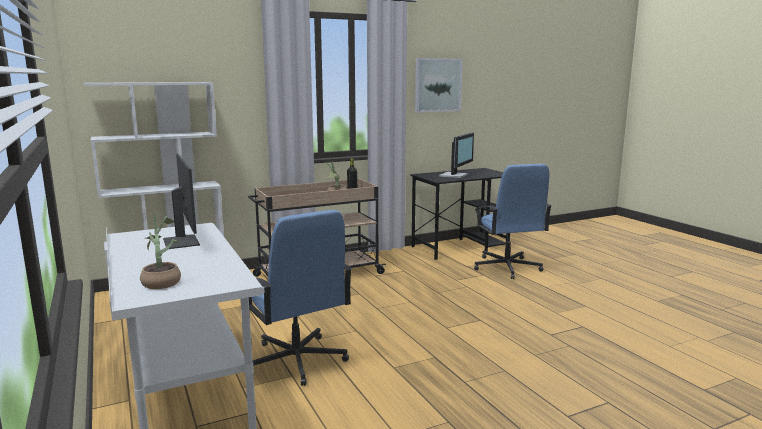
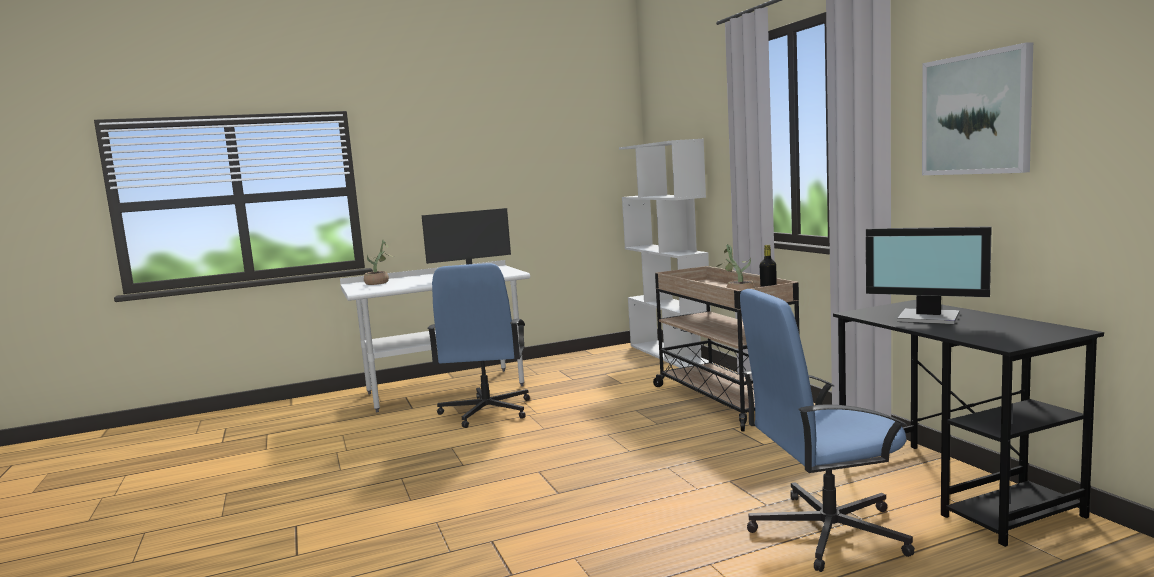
camera: 95 degrees right, 5 degrees down
(296, 361) = (486, 412): blue office chair -> blue office chair turned 60 degrees counterclockwise

